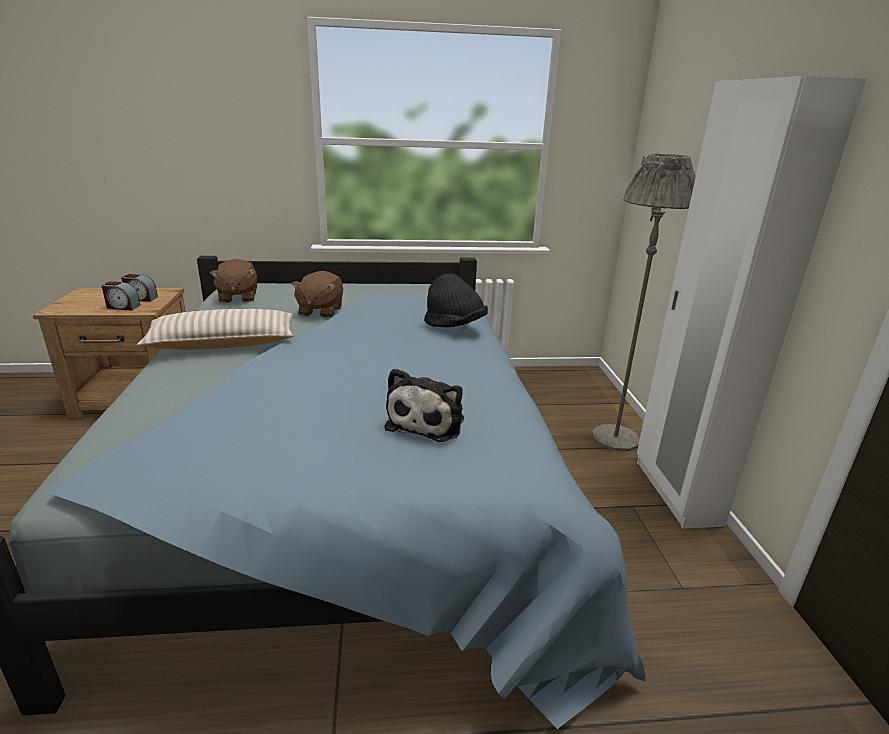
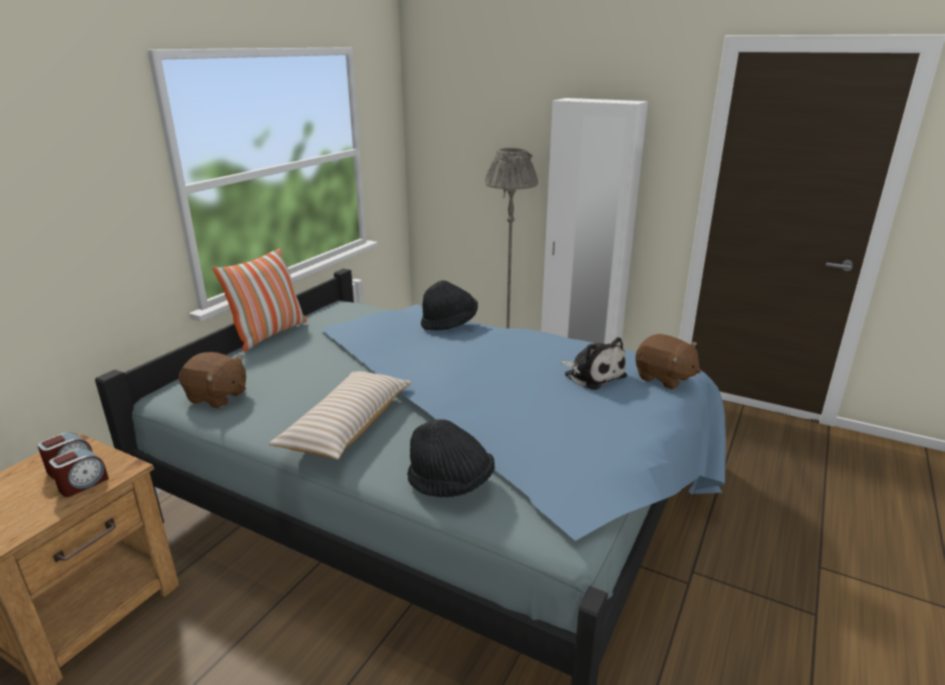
camera: 55 degrees left, 0 degrees up
(144, 407) = (450, 484): none -> black hat
(320, 311) = (328, 365): brown plush toy -> brown plush toy (664, 378)
(353, 282) = (269, 334): none -> pillow

